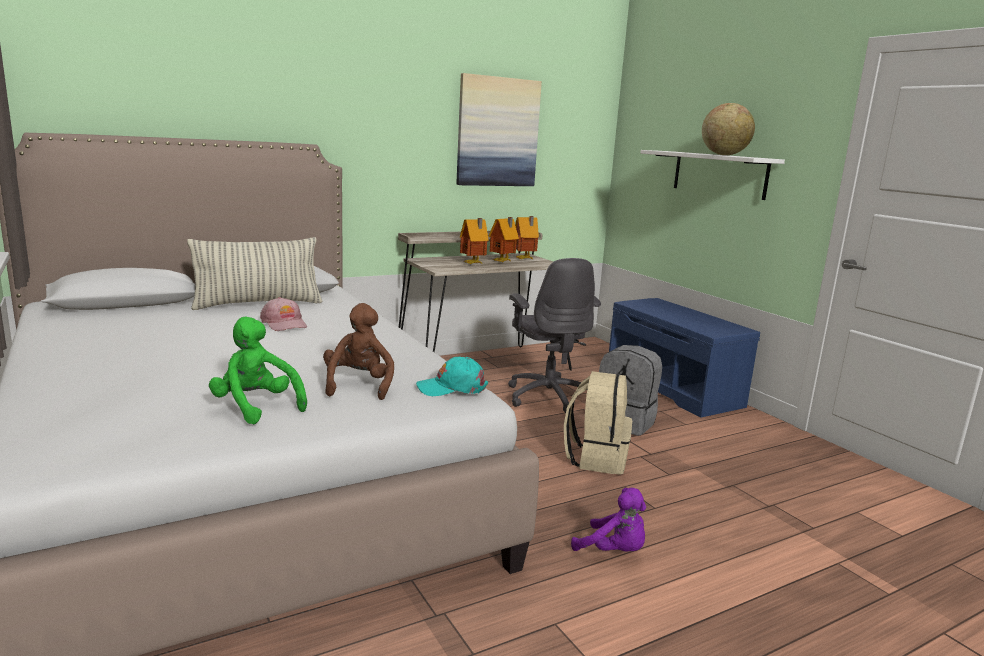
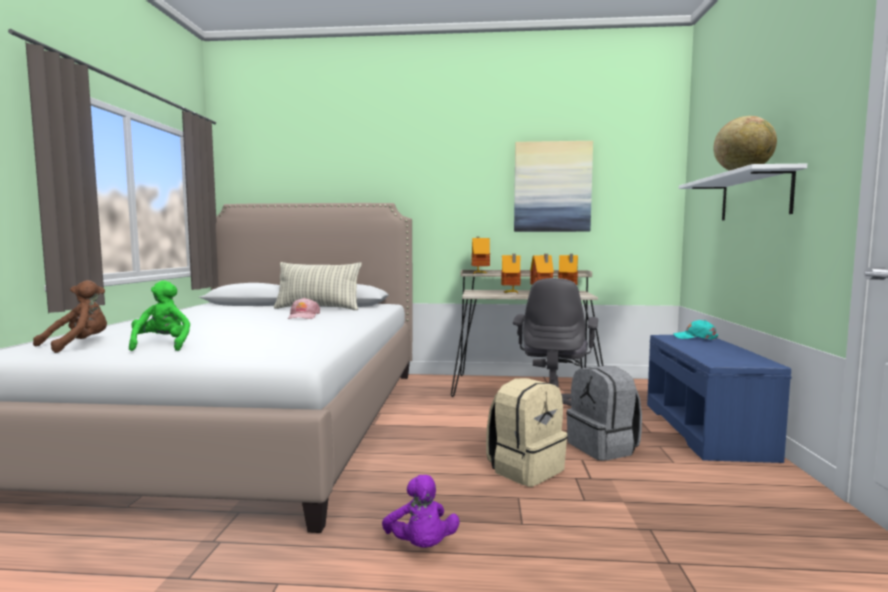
camera: 35 degrees right, 10 degrees down
(358, 385) = (248, 344): brown plush toy -> brown plush toy (78, 345)
(425, 238) = (480, 273): none -> toy house
(452, 388) = (301, 352): turquoise cap -> turquoise cap (695, 337)

